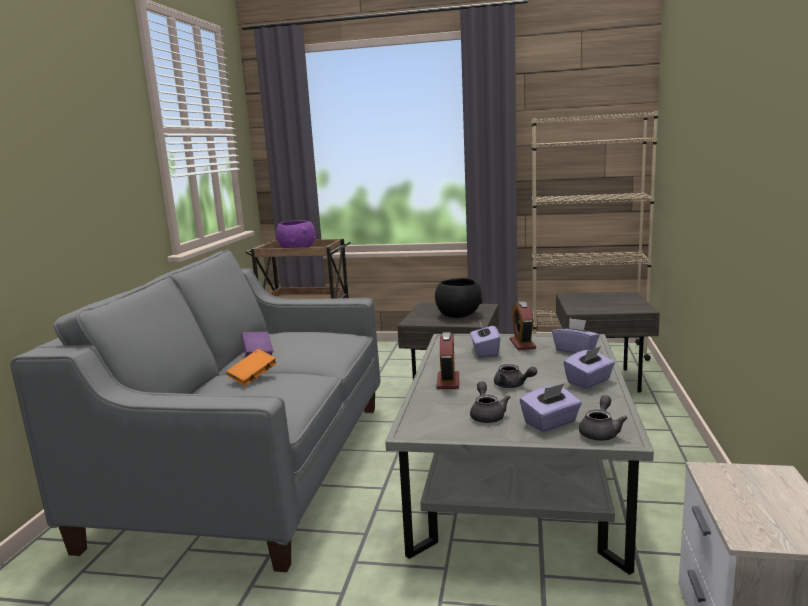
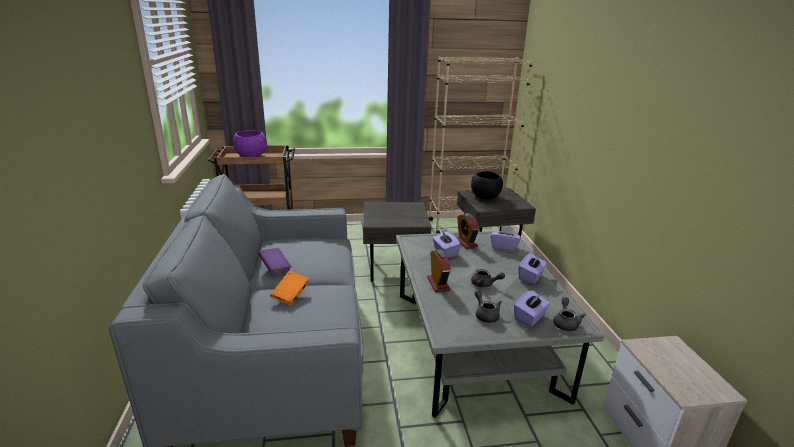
camera: 20 degrees left, 10 degrees up
(458, 315) = (402, 214): black bowl -> black bowl (485, 196)

